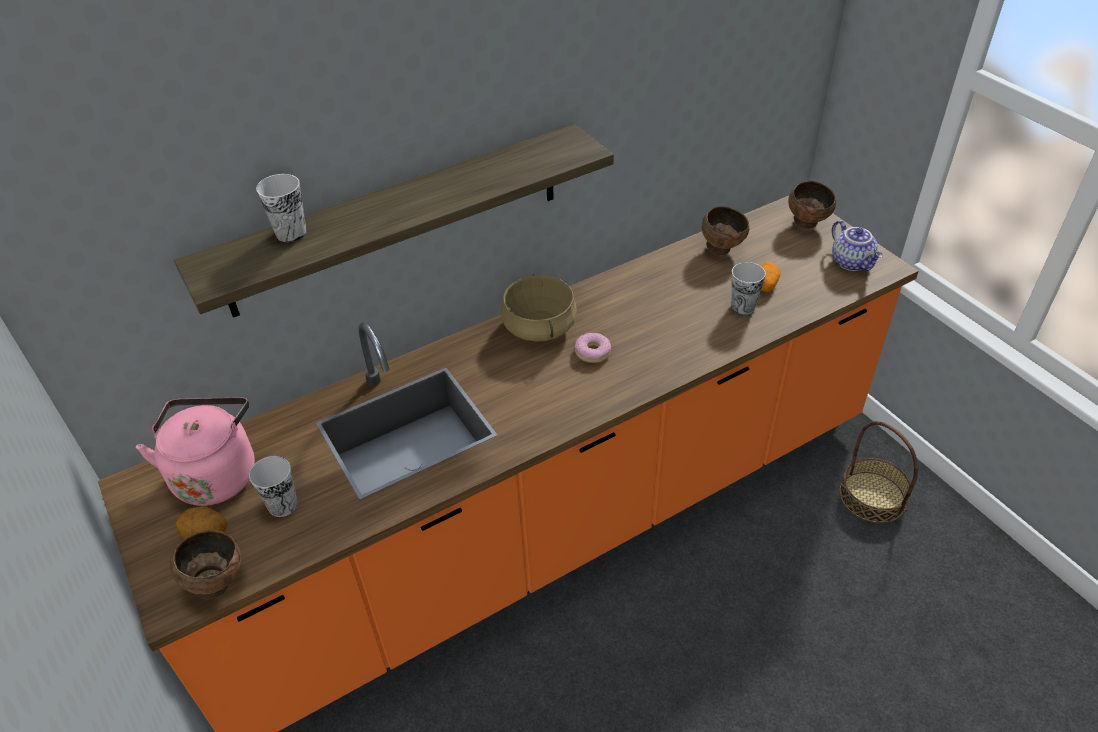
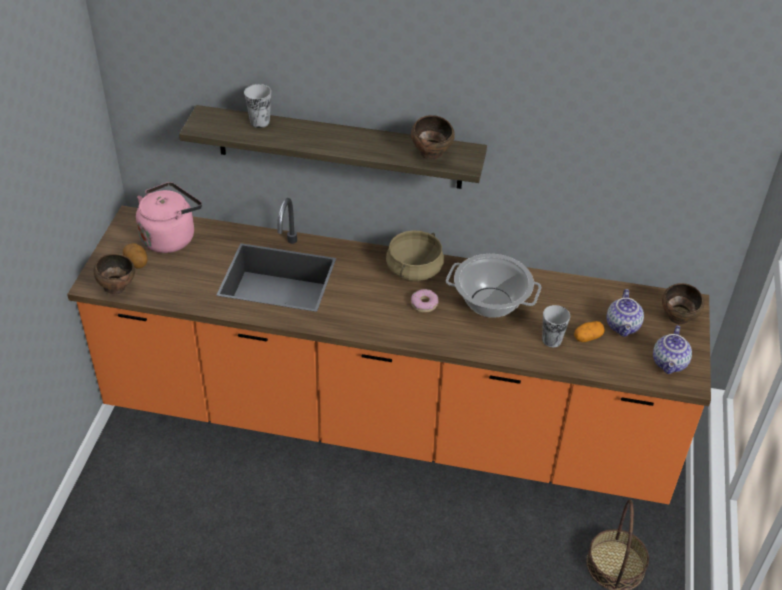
camera: 40 degrees right, 0 degrees up
(283, 505) = (181, 273): cup -> none
(649, 310) = (490, 303): none -> cooking pot
(722, 249) = (591, 297): brown bowl -> brown bowl (432, 155)
(778, 256) = (623, 326): none -> teapot

